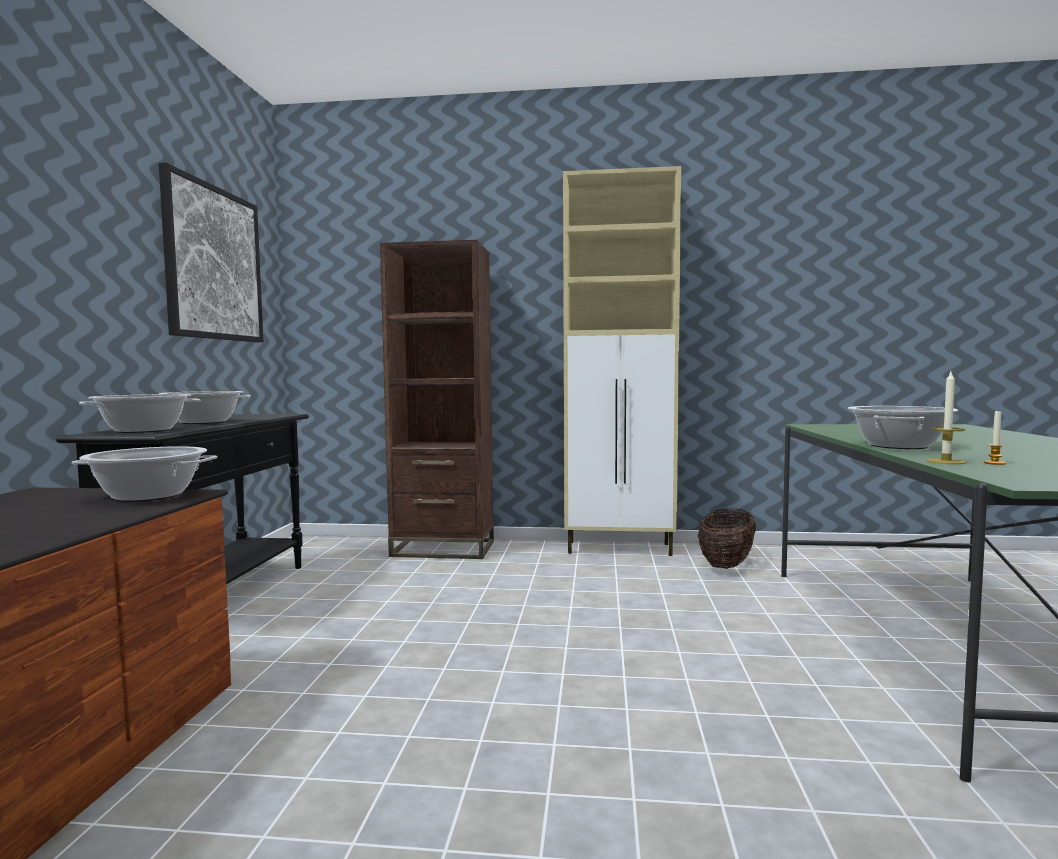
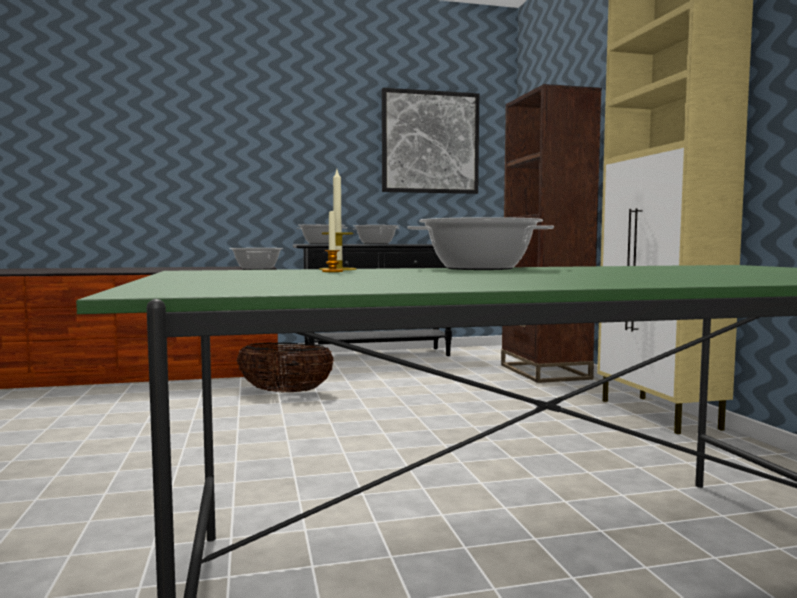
camera: 70 degrees right, 0 degrees up
(726, 565) = (691, 457): basket -> basket (285, 392)

